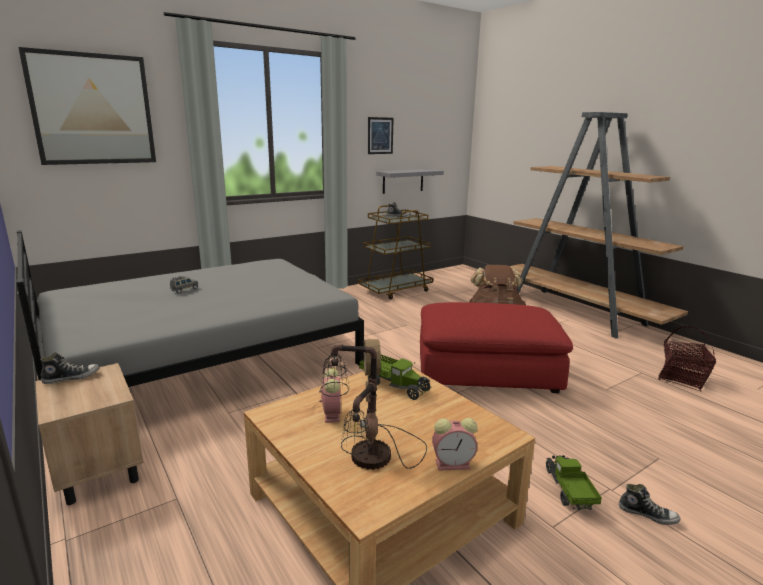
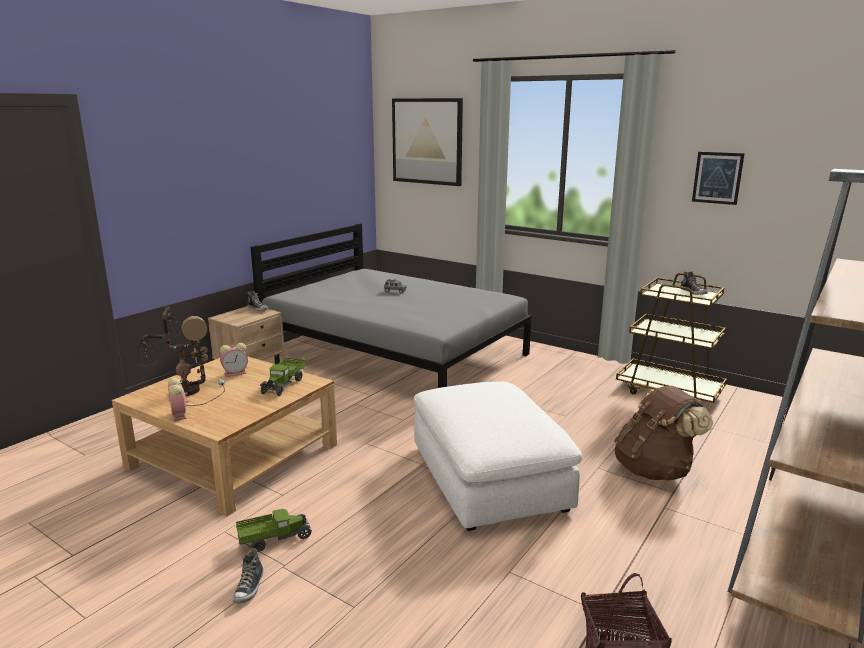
camera: 70 degrees right, 0 degrees up
(403, 181) = (754, 247): grey shelf -> none
(486, 370) = (489, 477): red ottoman -> white ottoman

